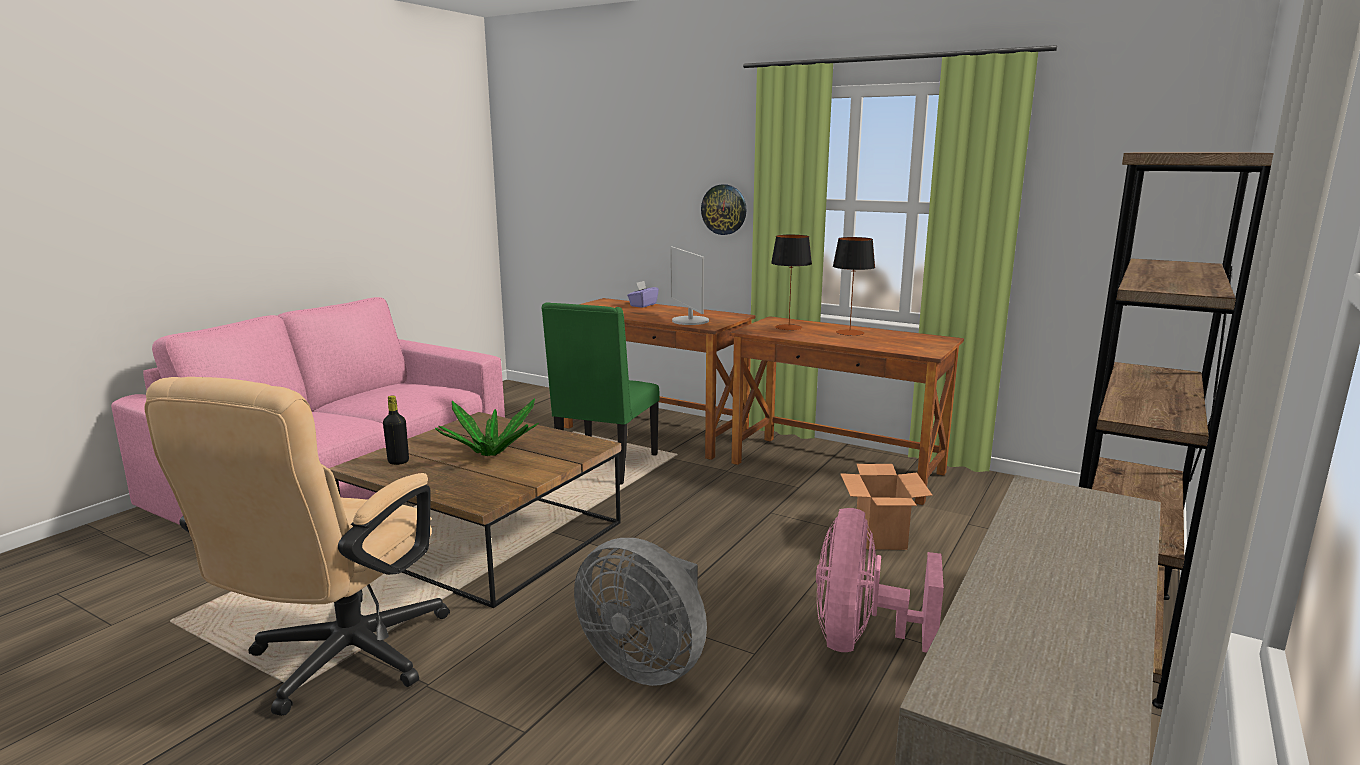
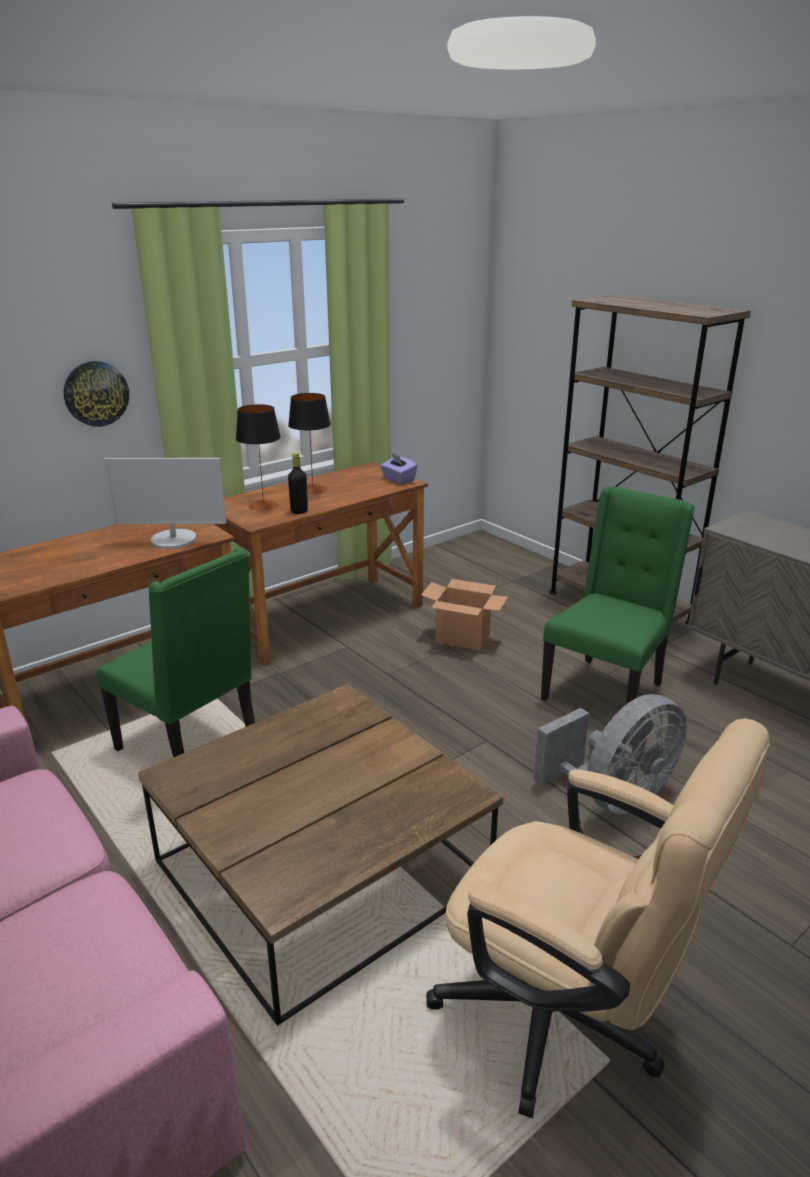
camera: 70 degrees left, 10 degrees up
(398, 461) = (293, 858): black bottle -> black bottle (299, 511)
(490, 453) = (317, 775): potted plant -> none
(643, 305) = (44, 549): purple tissue box -> purple tissue box (398, 480)
(861, 640) = (605, 691): pink fan -> green chair

